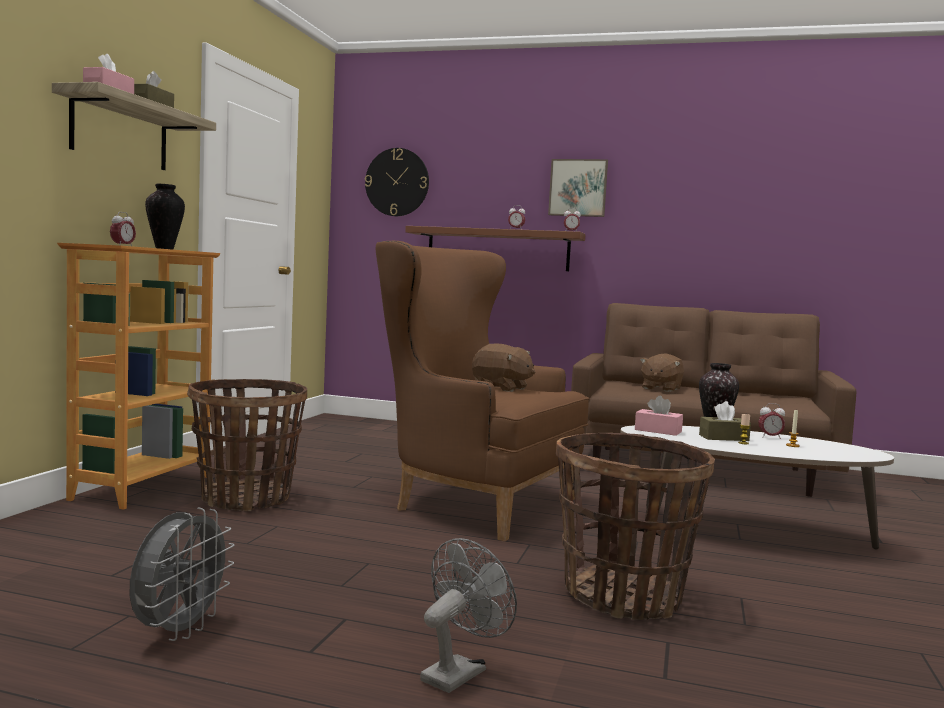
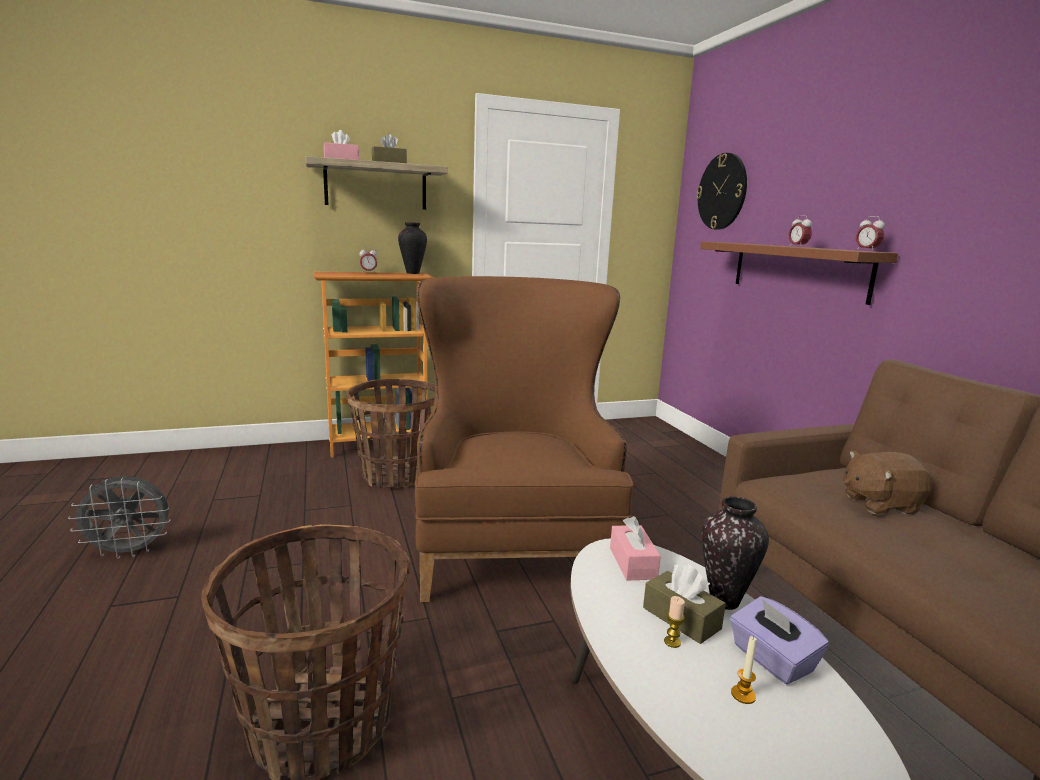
camera: 55 degrees right, 10 degrees up
(459, 672) = (86, 683): grey fan -> none
(501, 388) = (532, 445): brown plush toy -> none
(578, 188) = (899, 185): picture -> none
(770, 437) = (771, 659): alarm clock -> purple tissue box

